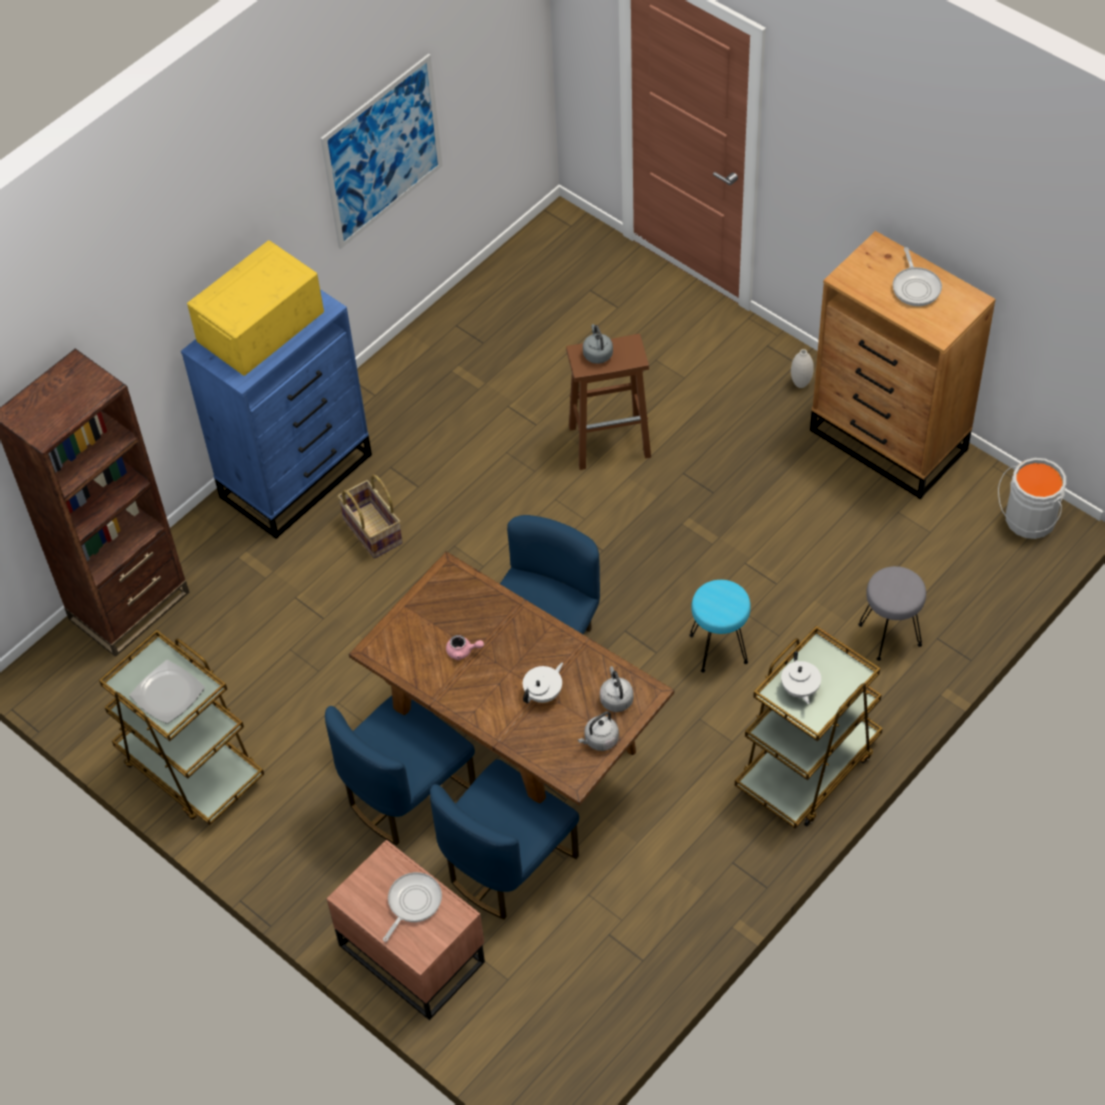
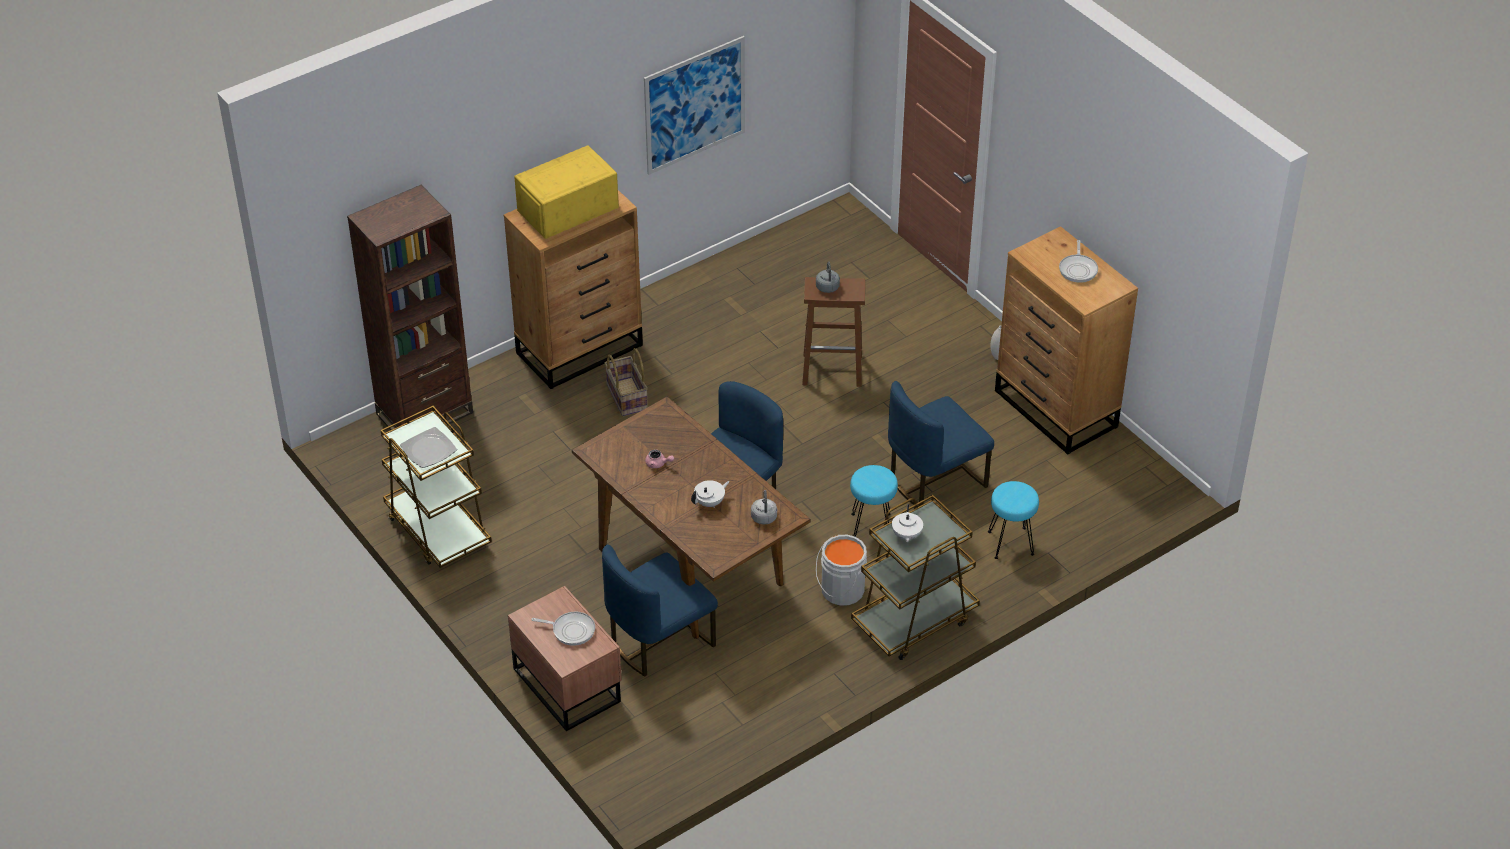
camera: 10 degrees right, 10 degrees down
(297, 475) = (580, 349): blue dresser -> brown dresser
(407, 793) = (597, 578): blue chair -> blue chair (934, 479)
(412, 903) = (571, 630): frying pan -> frying pan turned 60 degrees clockwise
(600, 740) = (742, 541): grey kettle -> none
(889, 636) = (1010, 544): grey stool -> turquoise stool
(1028, 520) = (1149, 485): grey bucket -> grey bucket (840, 590)

